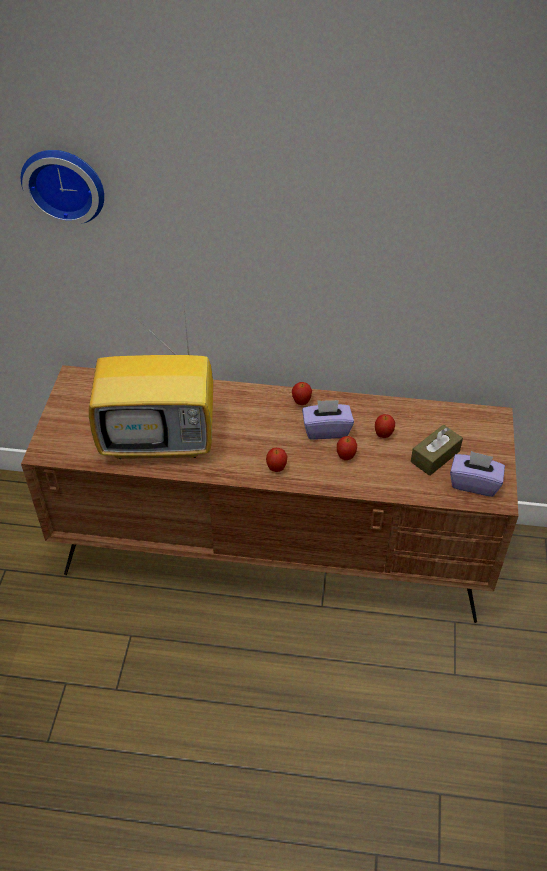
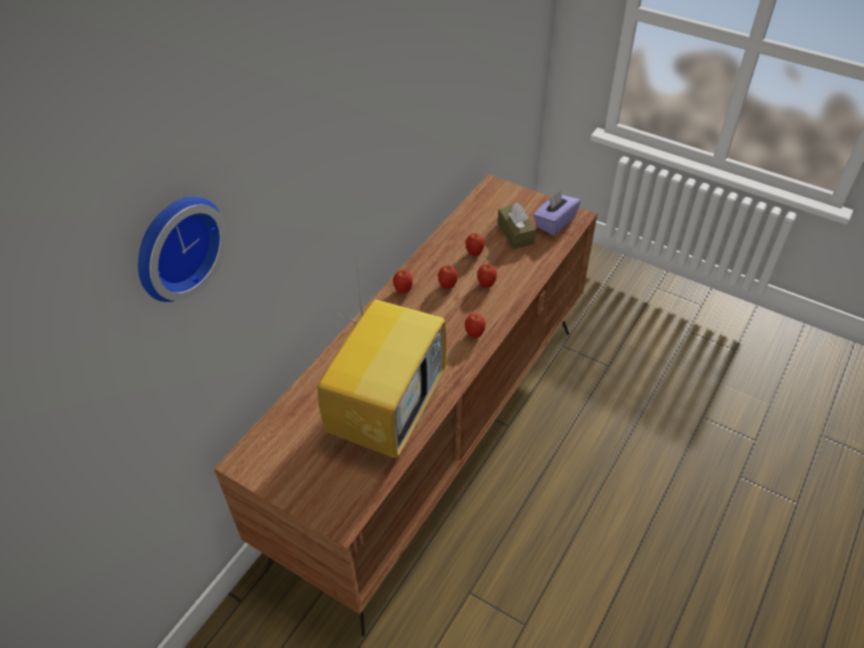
camera: 65 degrees left, 0 degrees up
(326, 430) = (447, 286): purple tissue box -> apple

